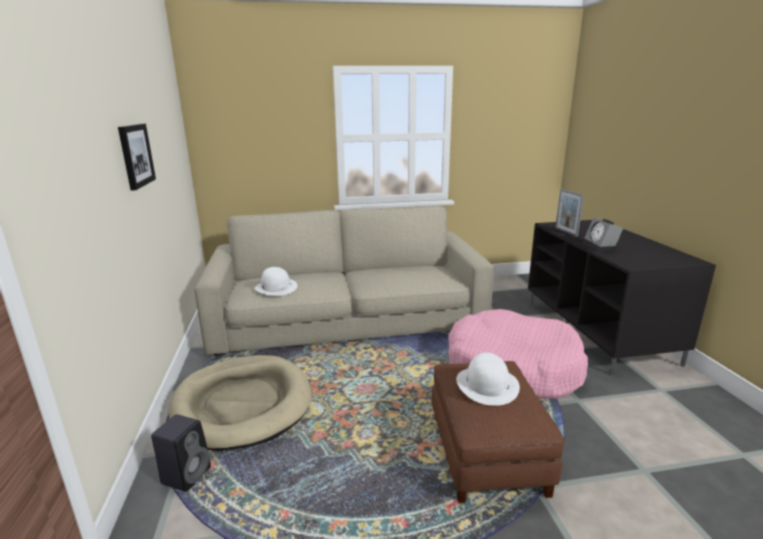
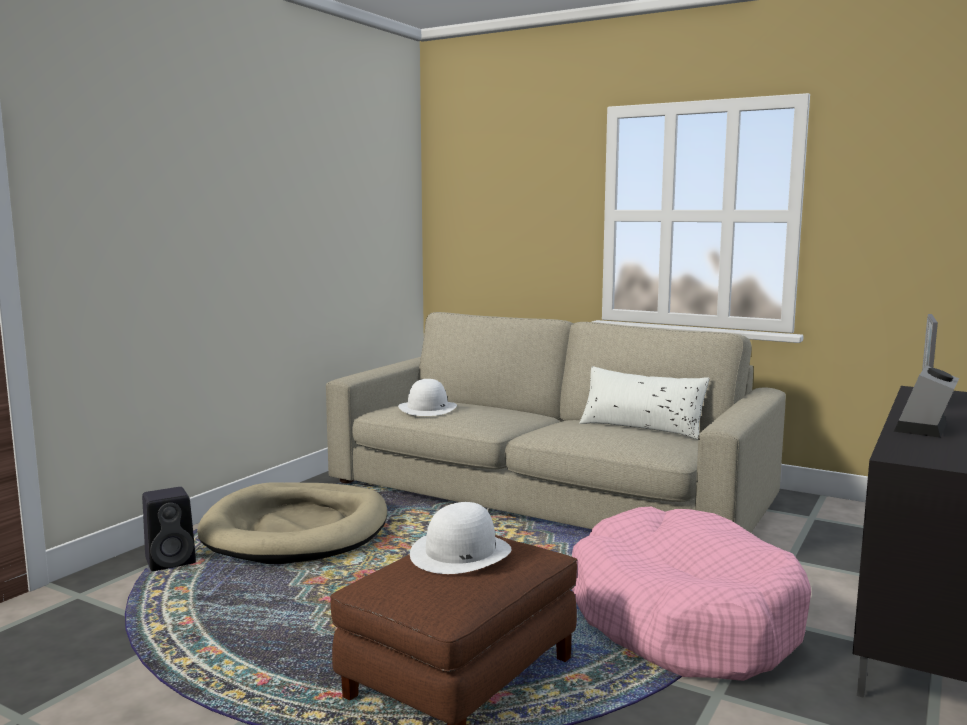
camera: 40 degrees right, 10 degrees down
(135, 155) = (272, 208): picture -> none
(403, 267) = (641, 427): none -> white pillow

